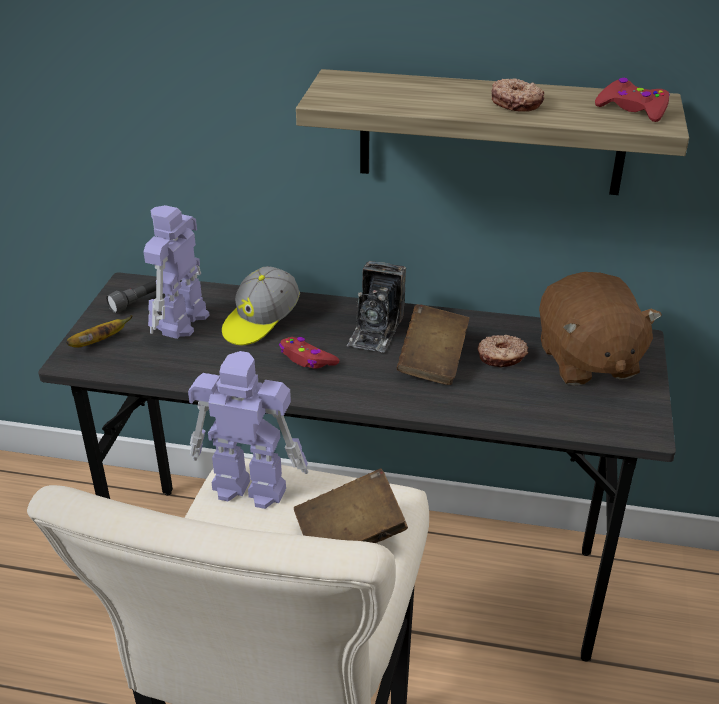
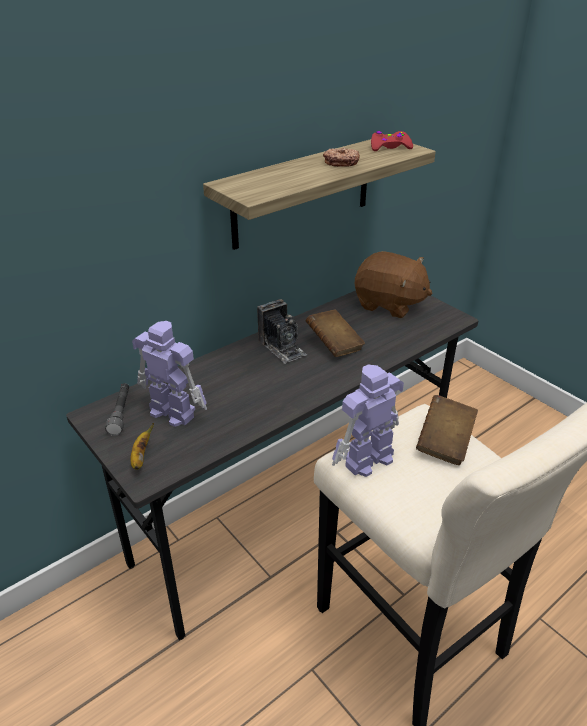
camera: 50 degrees left, 0 degrees up
(181, 322) = (171, 411): toy robot -> toy robot turned 150 degrees clockwise
(260, 321) = (216, 381): cap -> none
(307, 359) = (277, 383): red game controller -> none
(501, 357) = (357, 324): donut -> none

